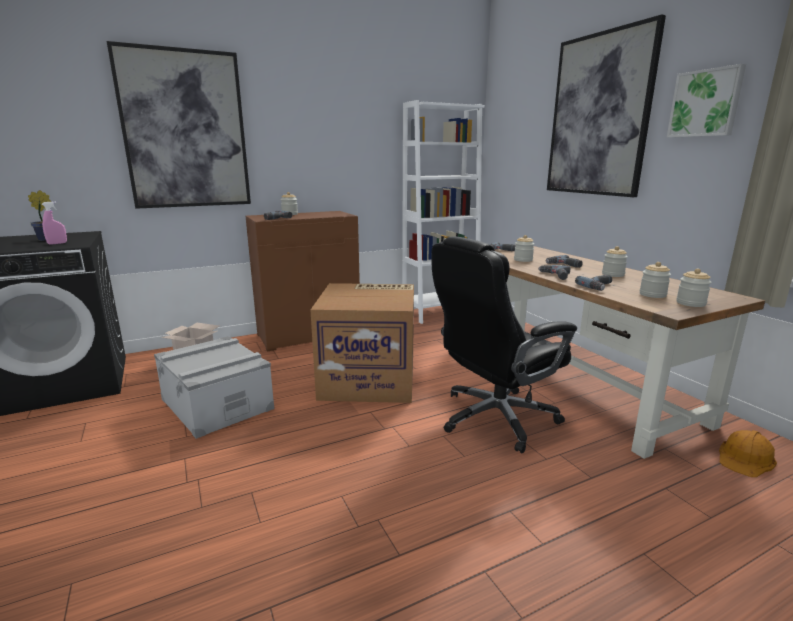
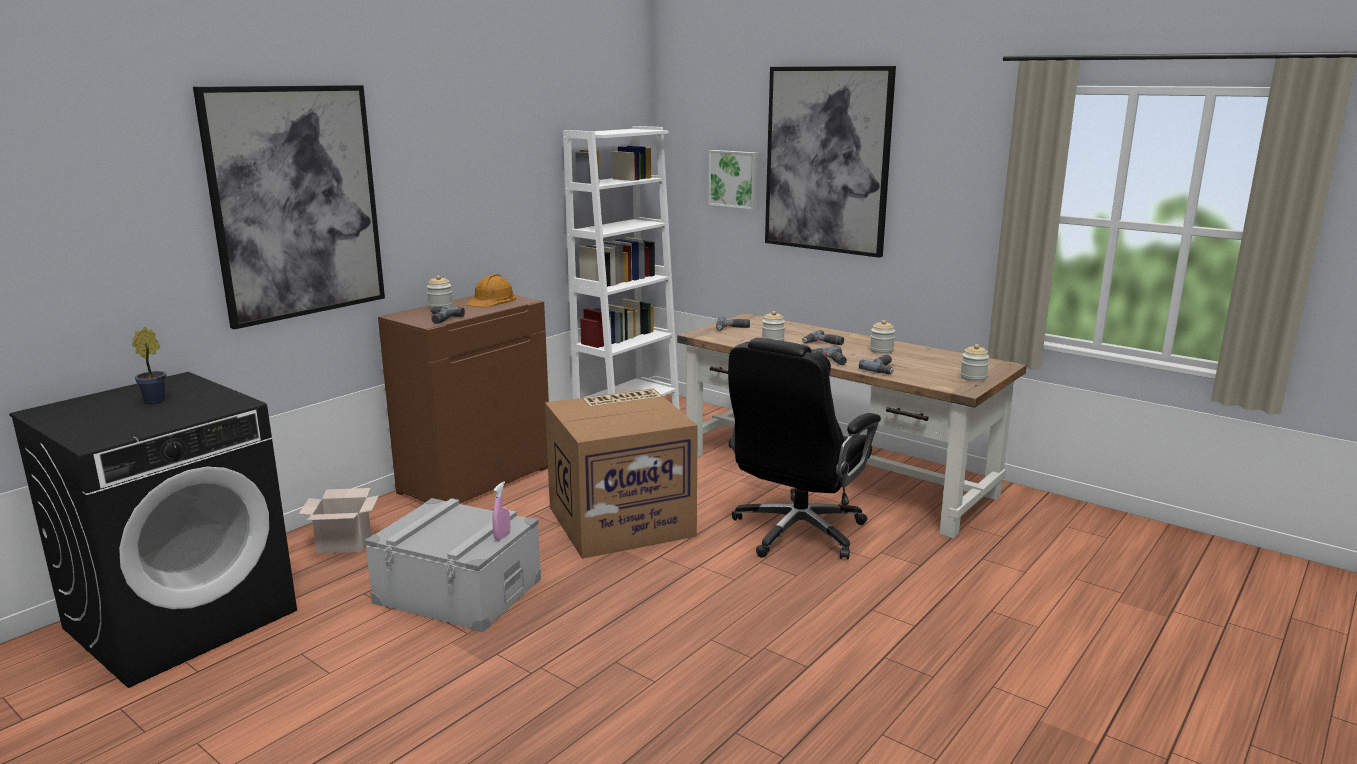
camera: 25 degrees left, 0 degrees up
(57, 243) = (199, 405): pink spray bottle -> pink spray bottle (502, 536)
(652, 294) = (936, 372): jar -> none
(705, 103) = (946, 165): picture -> picture (734, 179)
(745, 458) = (1030, 518): orange hard hat -> orange hard hat (491, 300)

